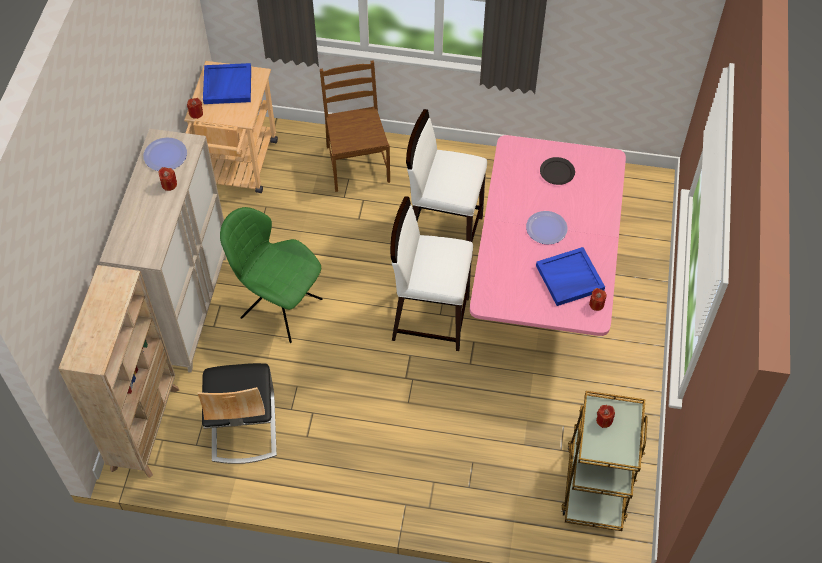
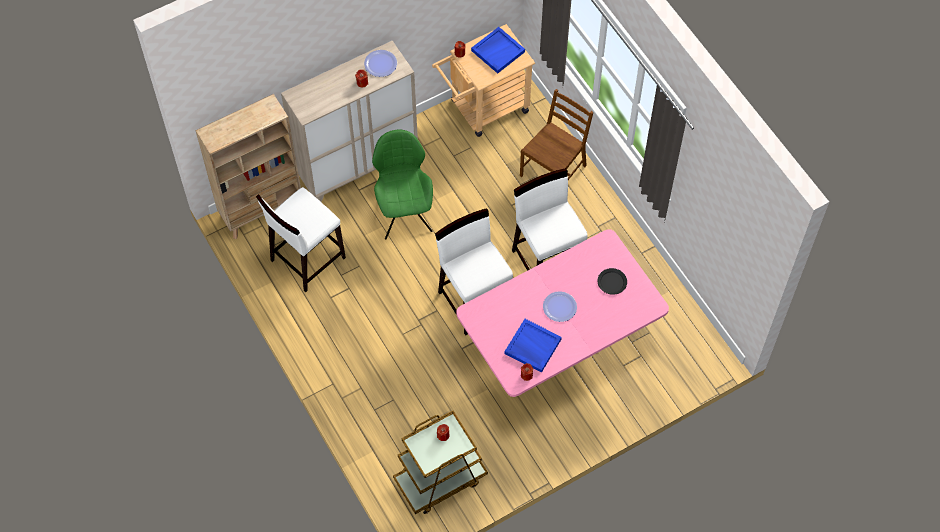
camera: 50 degrees right, 5 degrees up
(243, 427) = (307, 259): chair -> white stool

